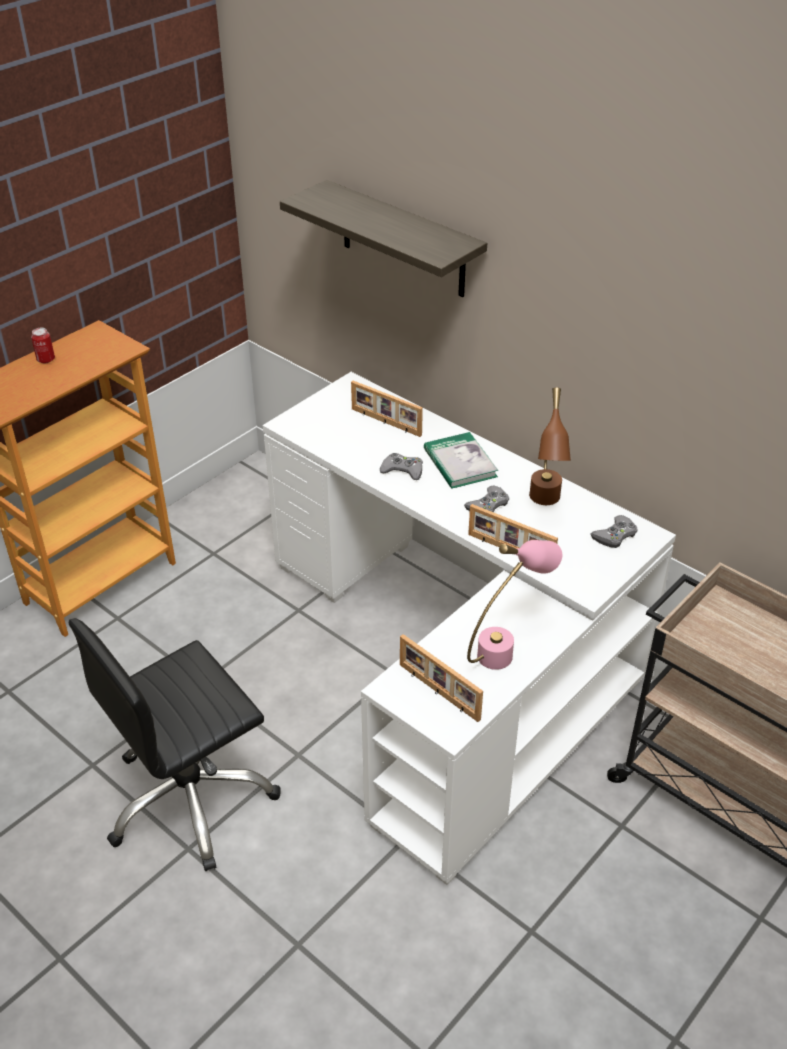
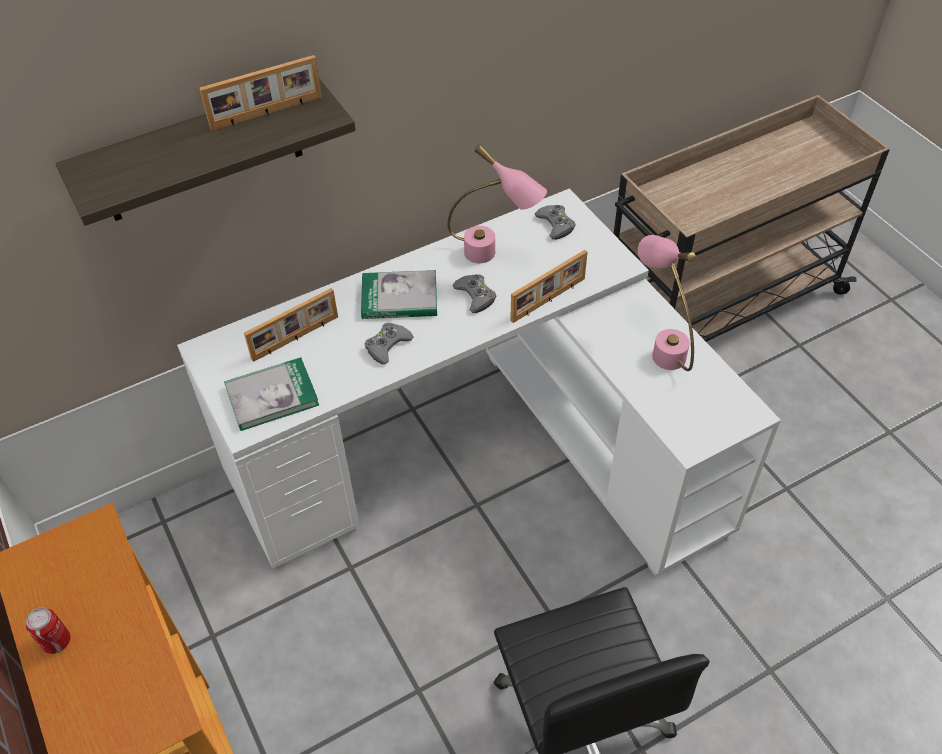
camera: 70 degrees left, 10 degrees up
(323, 427) = (272, 396): none -> book
(438, 692) = (703, 410): picture frame -> picture frame (267, 113)
(545, 505) = (494, 256): brown table lamp -> pink table lamp

